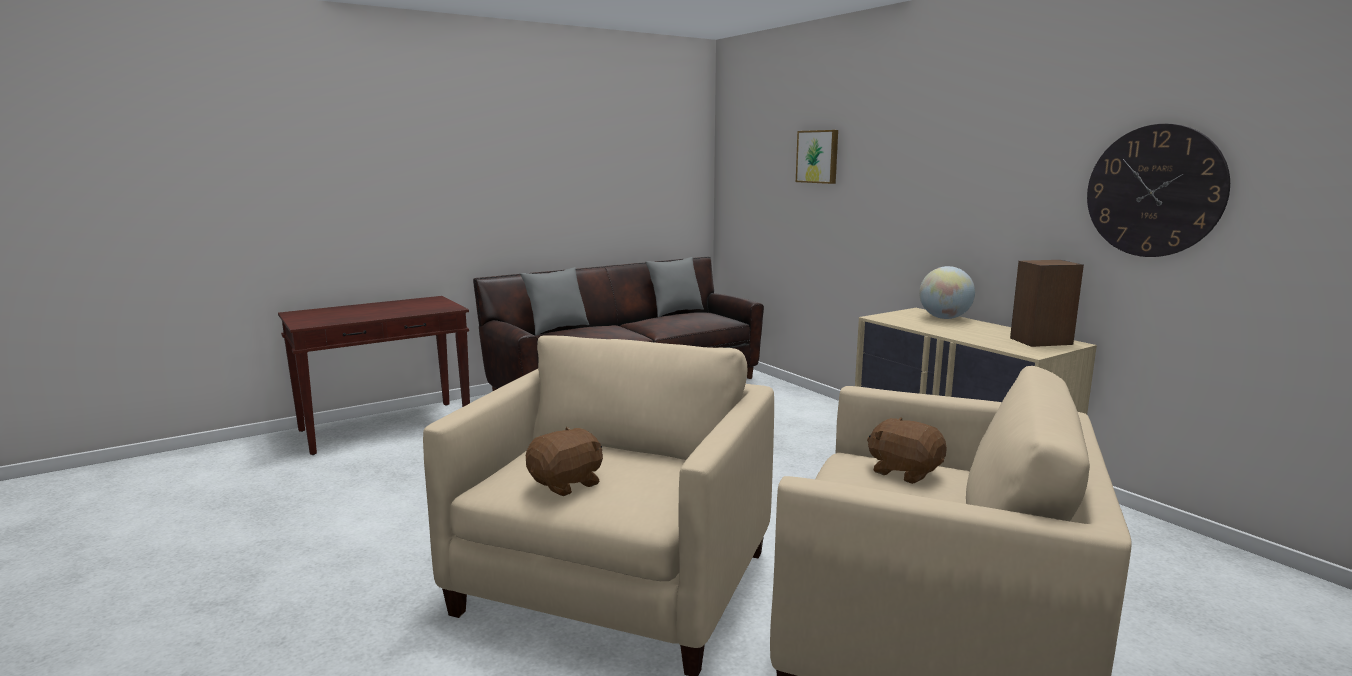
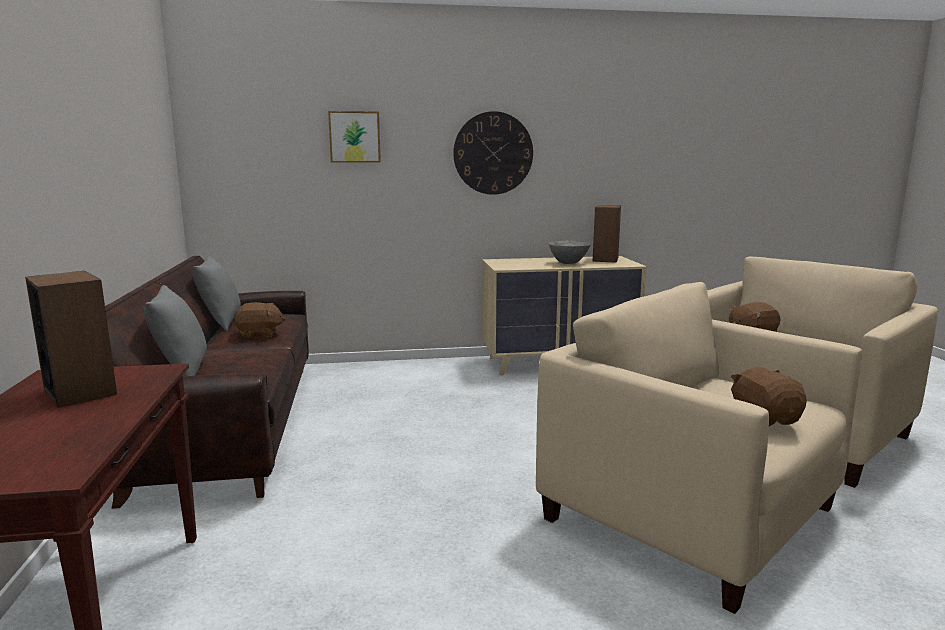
camera: 65 degrees left, 0 degrees up
(409, 306) = (80, 391): none -> speaker
(660, 324) = (259, 334): none -> brown plush toy
(944, 318) = (524, 260): globe -> none
(968, 332) = (568, 263): none -> grey bowl
(1154, 191) = (645, 157): wall clock -> wall clock (493, 153)

